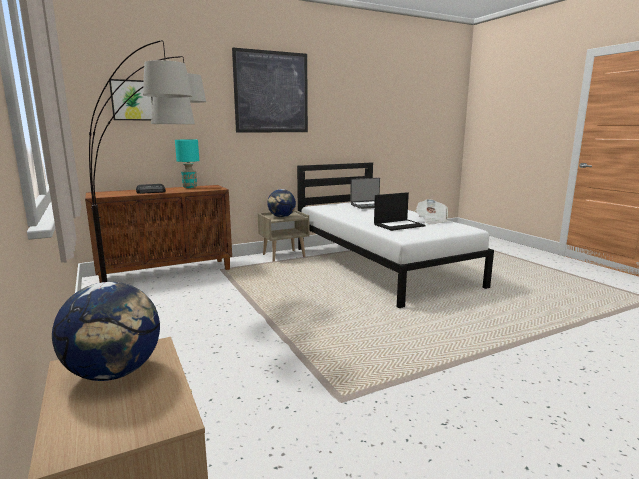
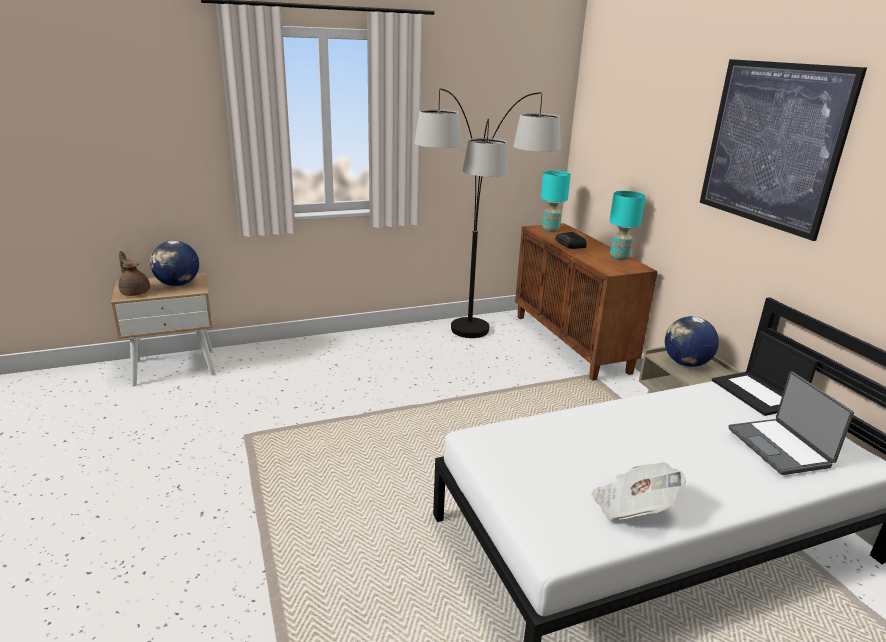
camera: 95 degrees right, 10 degrees up
(106, 194) = (550, 230): none -> turquoise table lamp
(132, 100) = (616, 131): picture -> none
(146, 412) = (135, 292): none -> brown teapot
(399, 225) = (574, 451): laptop -> laptop (757, 393)

